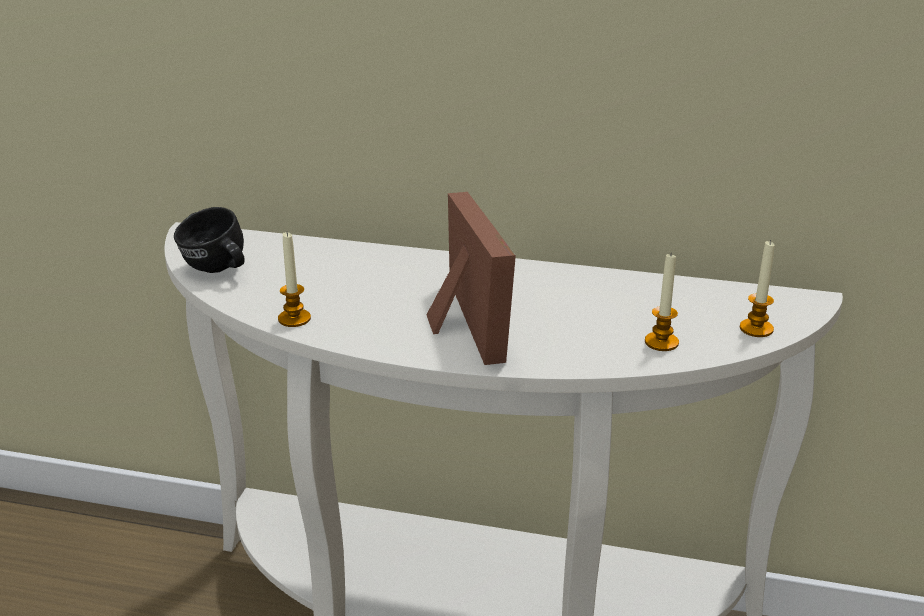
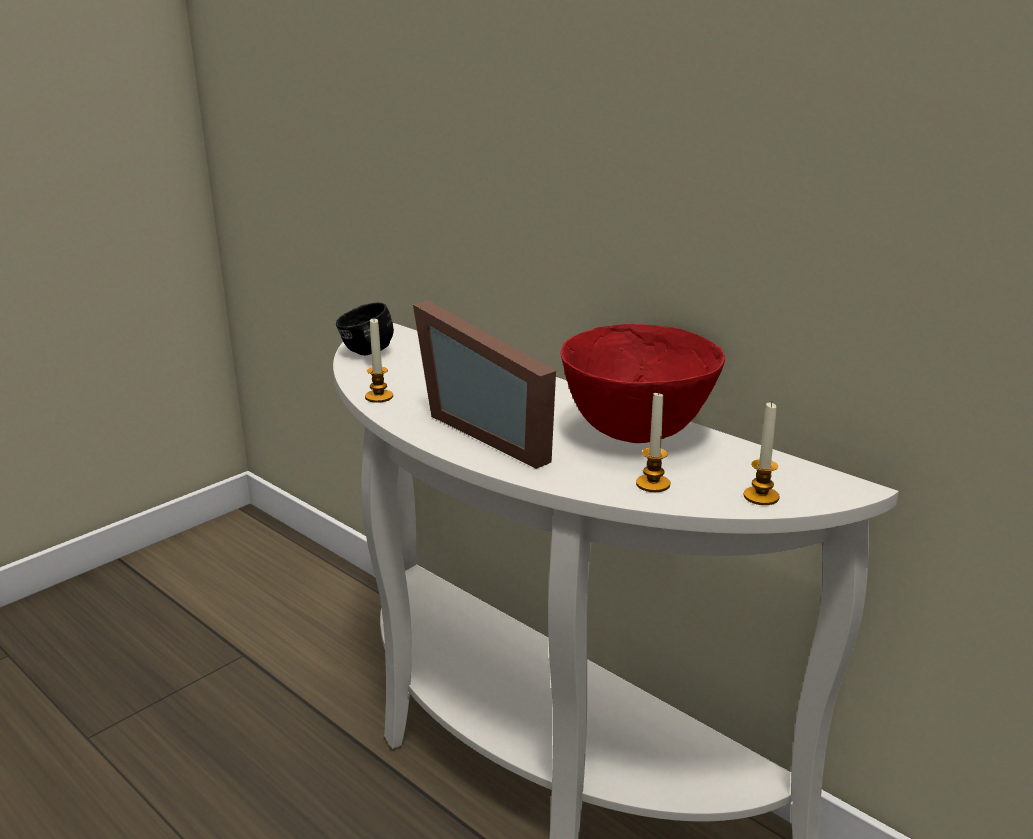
camera: 30 degrees right, 5 degrees down
(459, 325) = (495, 430): picture frame -> picture frame turned 120 degrees clockwise
(588, 293) = (636, 433): none -> red bowl

